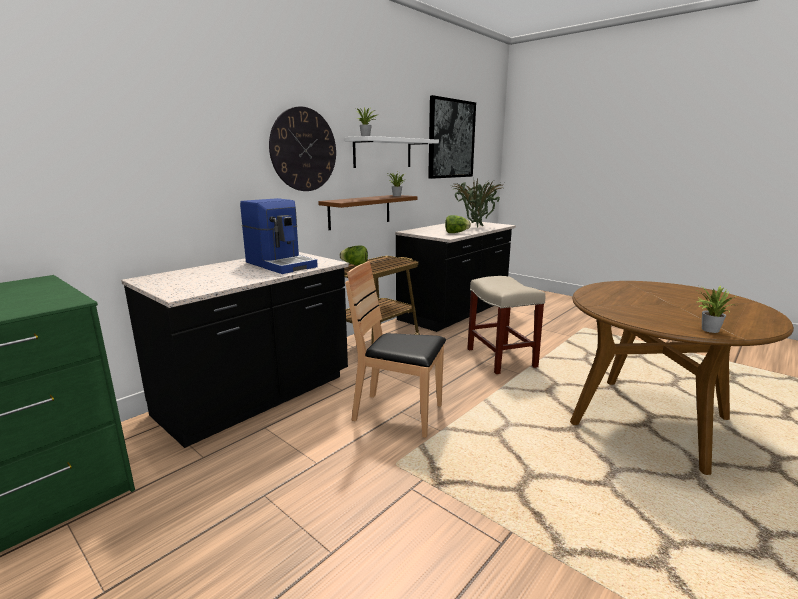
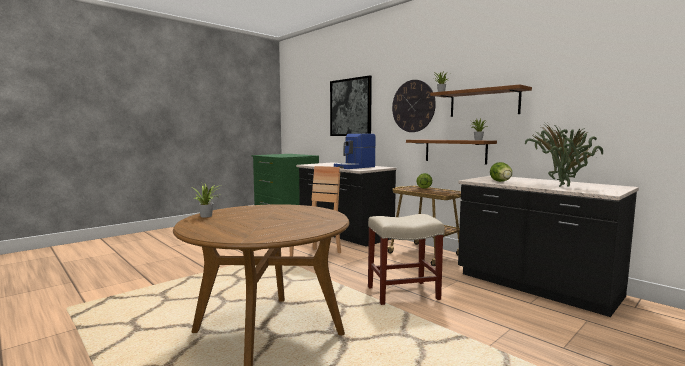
camera: 95 degrees right, 10 degrees down
(383, 153) = (483, 103): white shelf -> brown shelf
(451, 139) = (608, 77): picture -> picture (350, 107)

